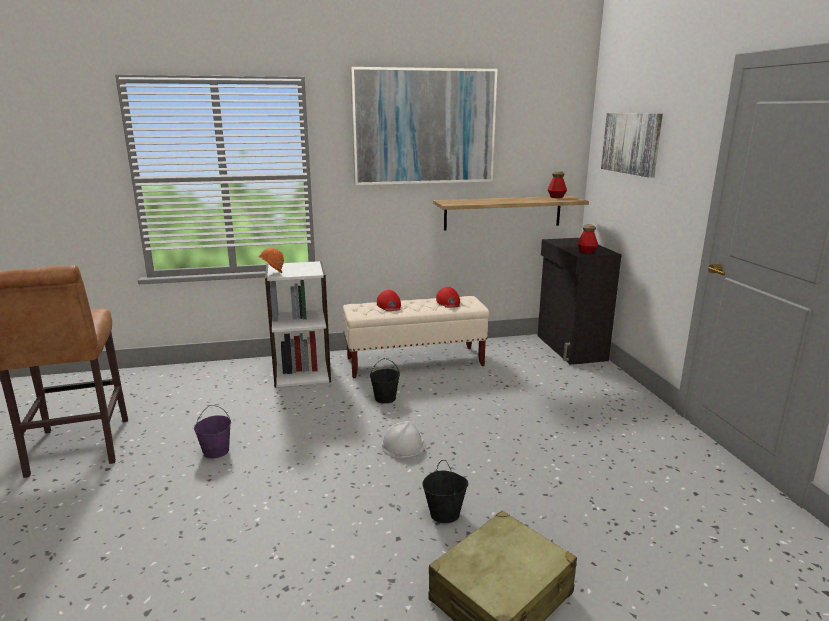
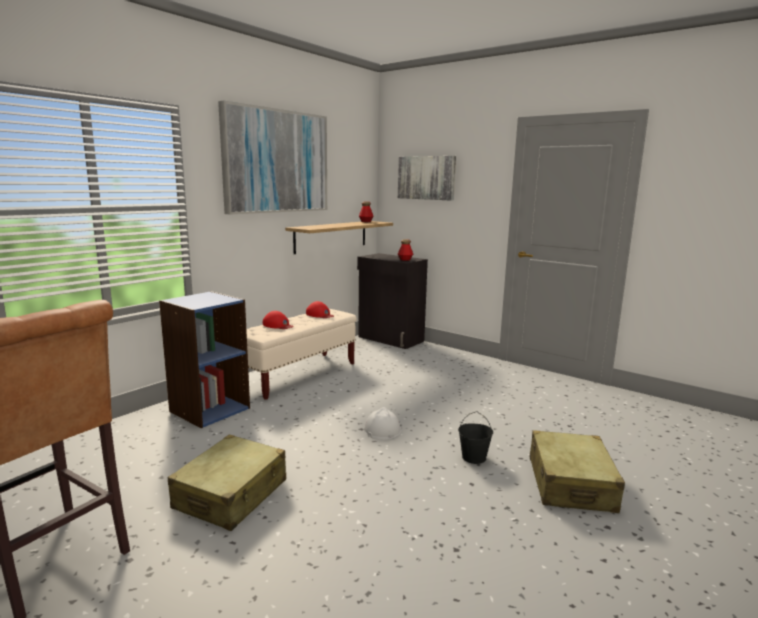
camera: 40 degrees left, 5 degrees down
(216, 451) = (231, 495): purple bucket -> beige suitcase
(272, 275) = (192, 306): orange hard hat -> none
(302, 373) = (209, 409): white bookcase -> blue bookcase
(385, 398) = (316, 405): black bucket -> none

